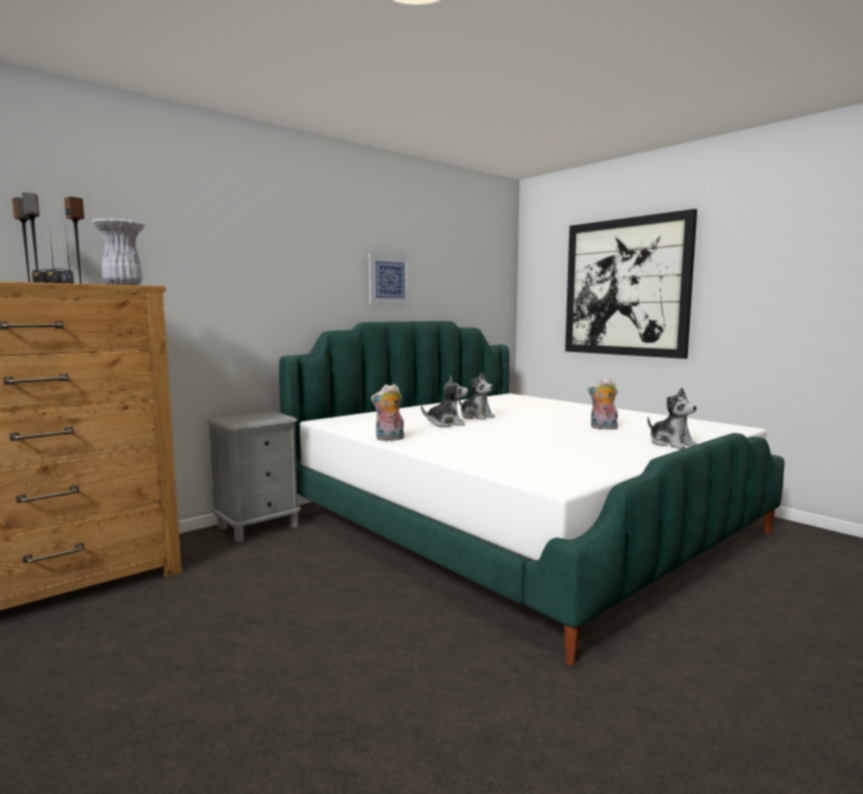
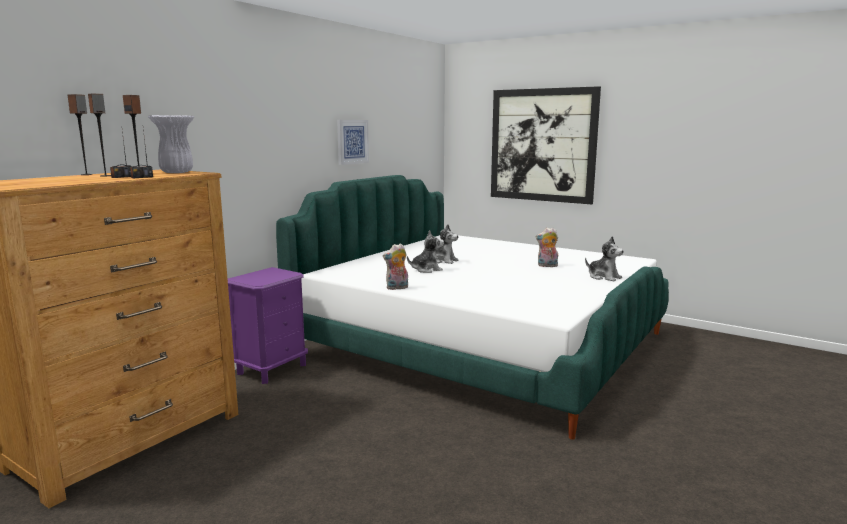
camera: 15 degrees left, 5 degrees up
(258, 526) = (271, 369): grey nightstand -> purple nightstand

